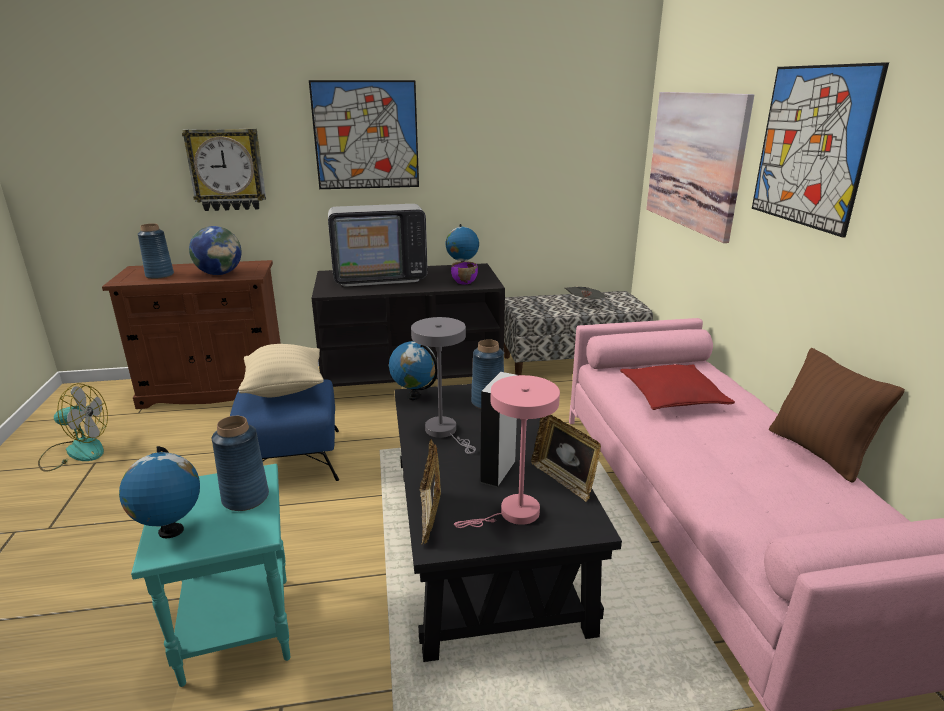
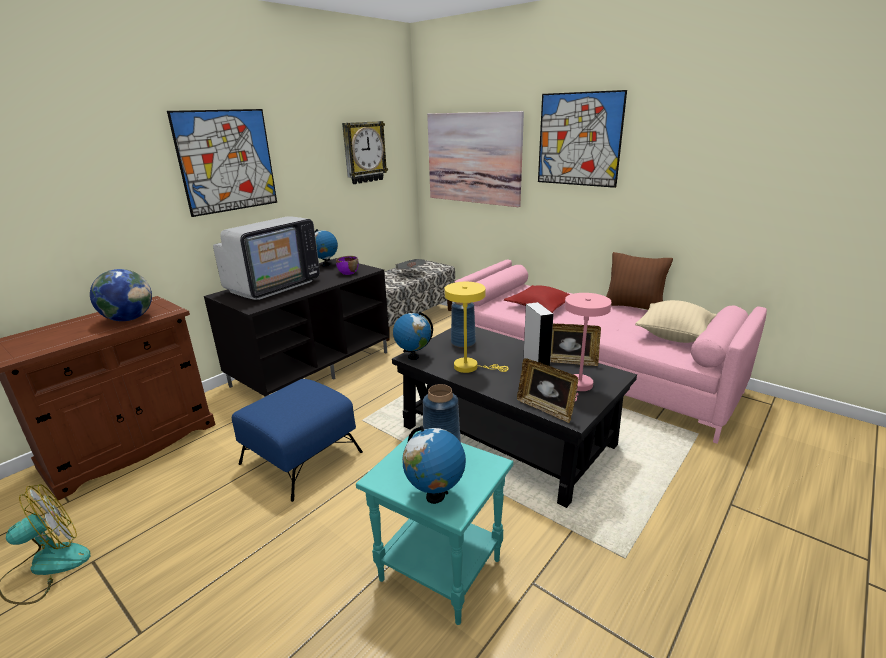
camera: 40 degrees left, 0 degrees up
(159, 275) = (54, 339): blue vase -> none
(227, 170) = (90, 210): wall clock -> wall clock (364, 152)
(284, 389) = (285, 396): beige pillow -> beige pillow (674, 336)
(444, 432) = (470, 367): grey table lamp -> yellow table lamp

